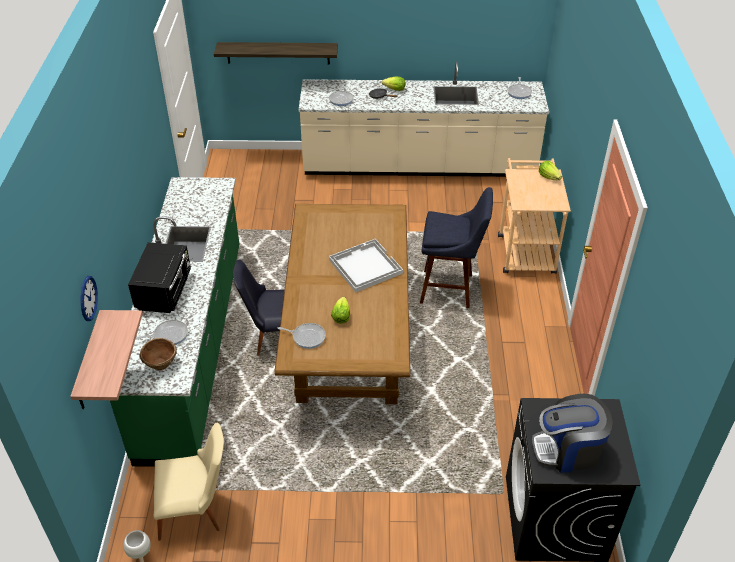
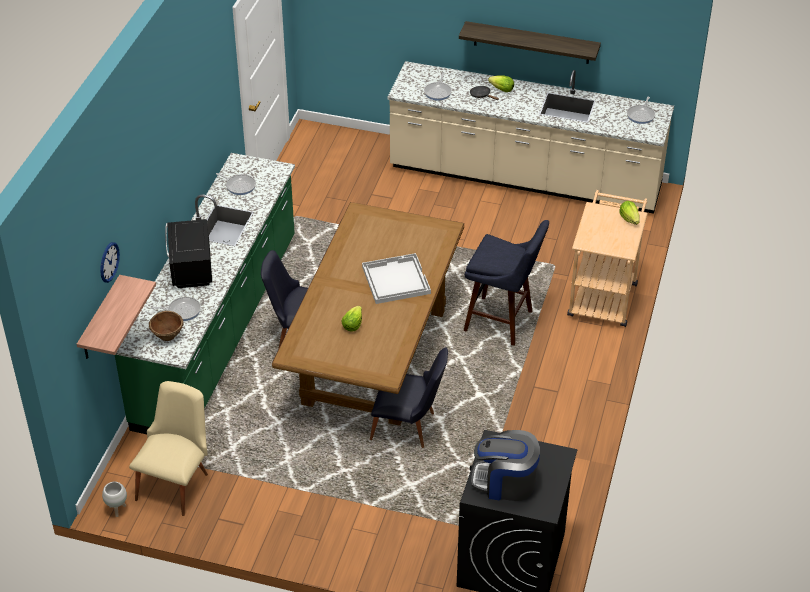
camera: 15 degrees right, 0 degrees up
(165, 291) = (191, 269): black microwave -> black microwave turned 150 degrees clockwise
(197, 511) = (177, 482): beige chair -> beige chair turned 75 degrees counterclockwise
(278, 53) = (380, 29): shelf -> shelf (531, 42)
(307, 337) = (313, 338): frying pan -> frying pan (239, 186)
(406, 404) = (409, 428): none -> black chair

